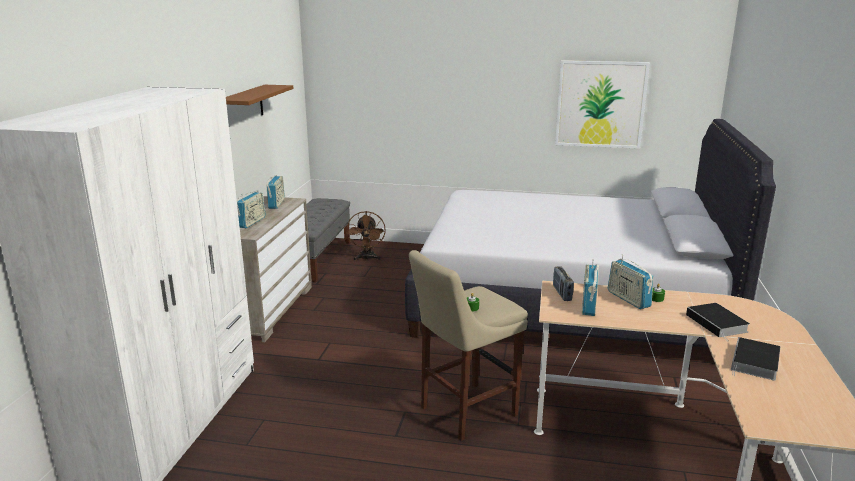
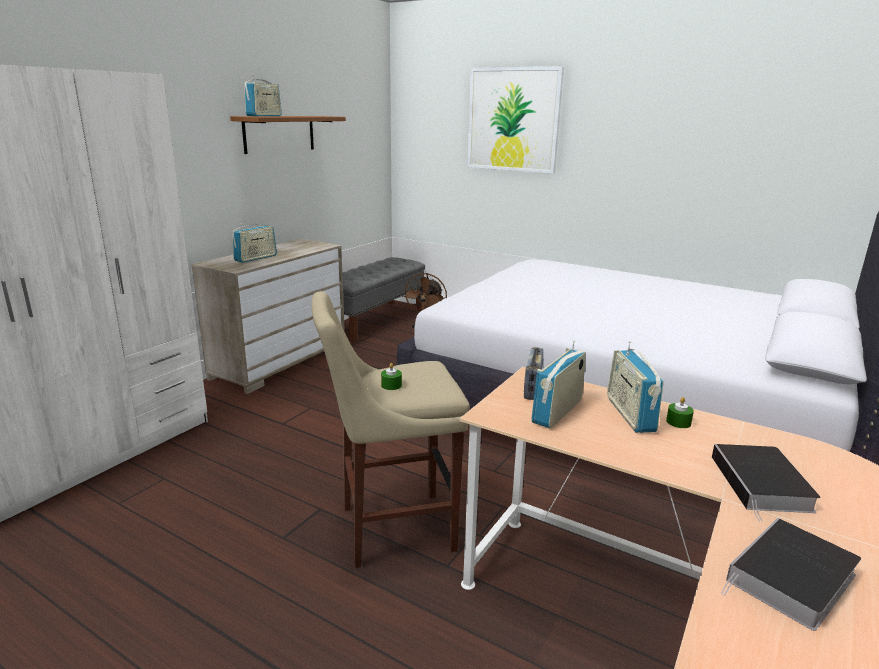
camera: 20 degrees right, 0 degrees up
(276, 203) = (305, 246): radio -> radio (264, 116)
(600, 104) = (732, 162): picture -> picture (513, 120)

